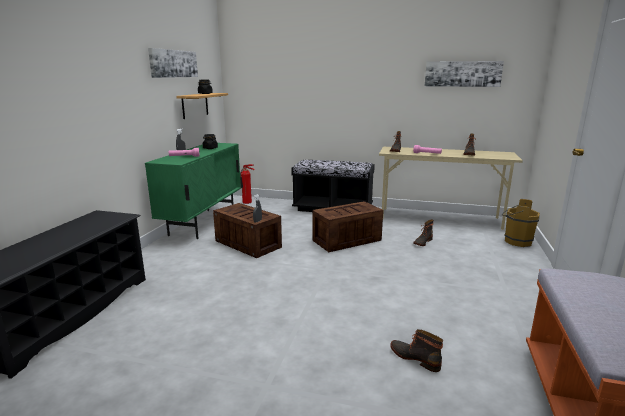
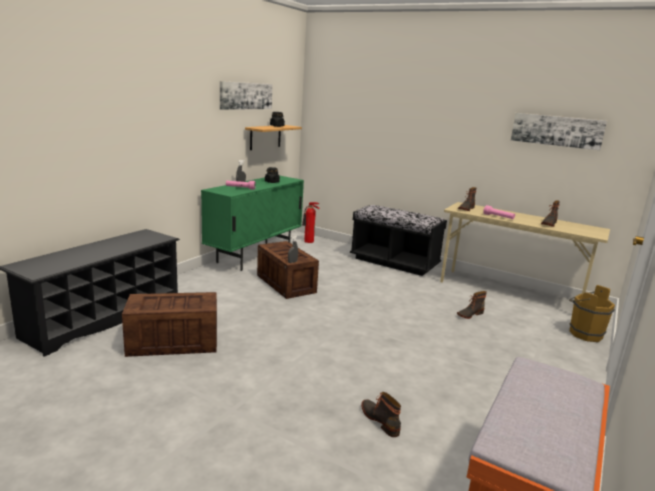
camera: 15 degrees right, 0 degrees up
(346, 240) = (386, 298): crate -> crate (172, 343)

